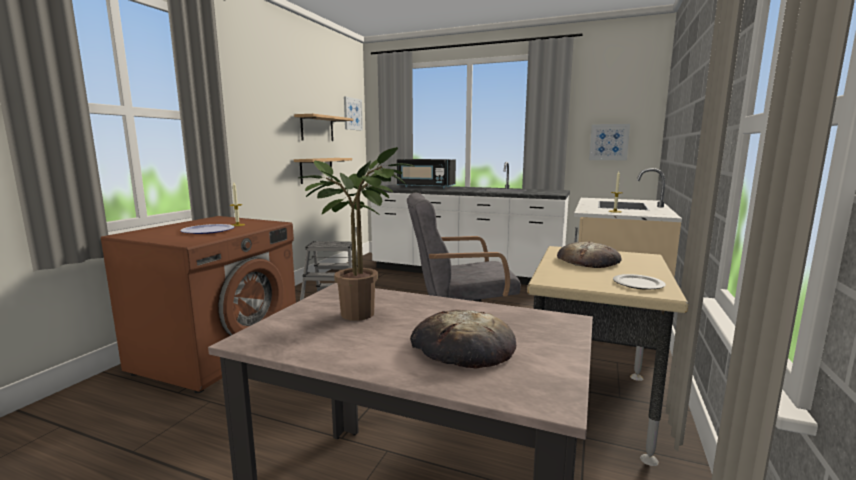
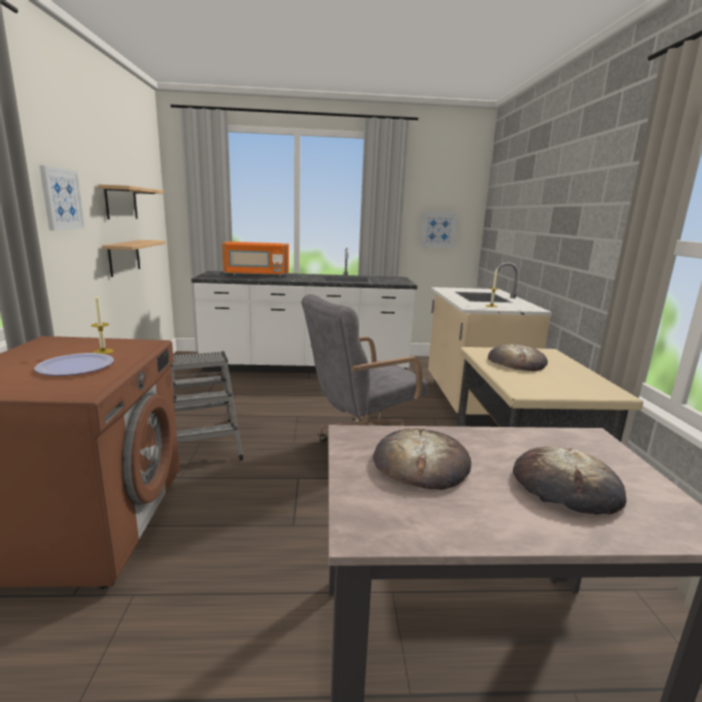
camera: 25 degrees left, 5 degrees up
(352, 114) = (152, 182): picture -> picture (61, 199)
(363, 312) = (421, 463): potted plant -> bread
(425, 187) = (257, 275): black microwave -> orange microwave
(639, 284) = (589, 386): plate -> none

